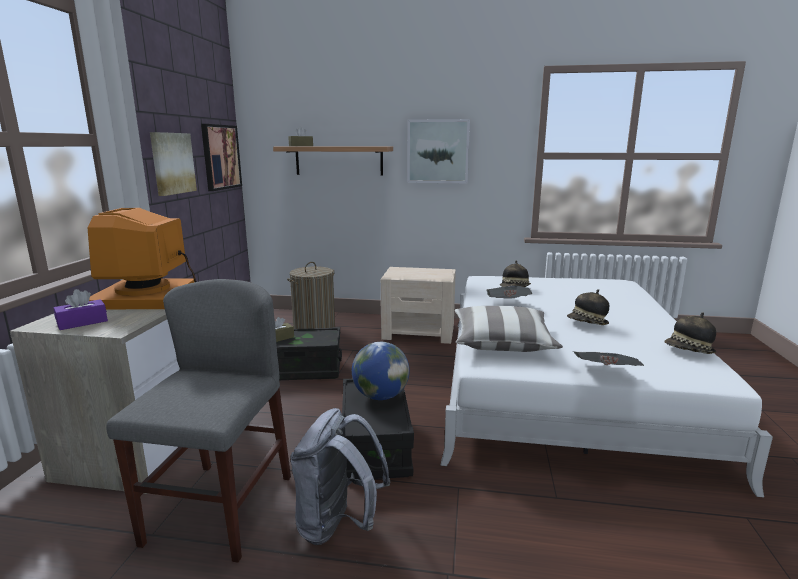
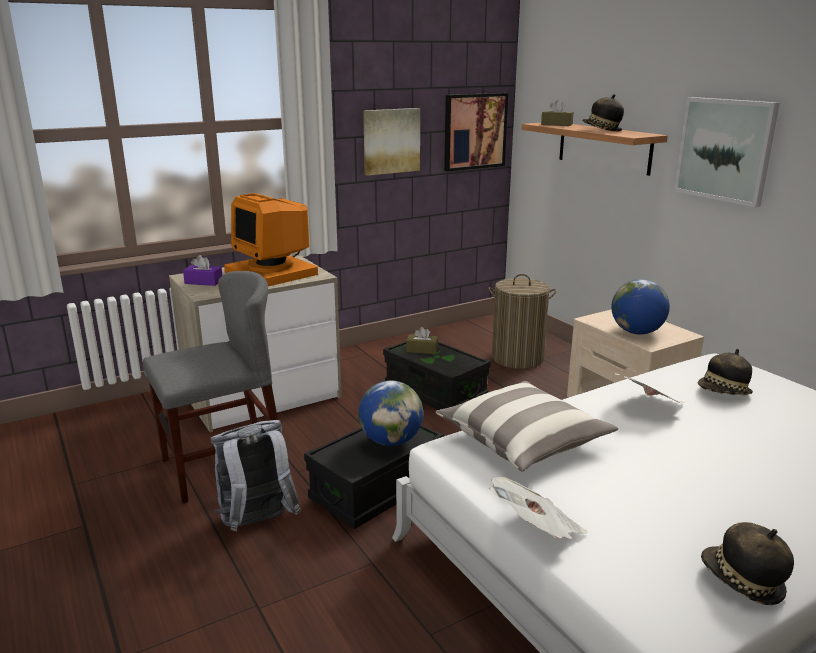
camera: 50 degrees right, 5 degrees up
(146, 297) = (273, 273): monitor -> monitor turned 90 degrees counterclockwise
(425, 276) = (637, 332): none -> globe
(587, 323) = (688, 475): hat -> hat (601, 130)

